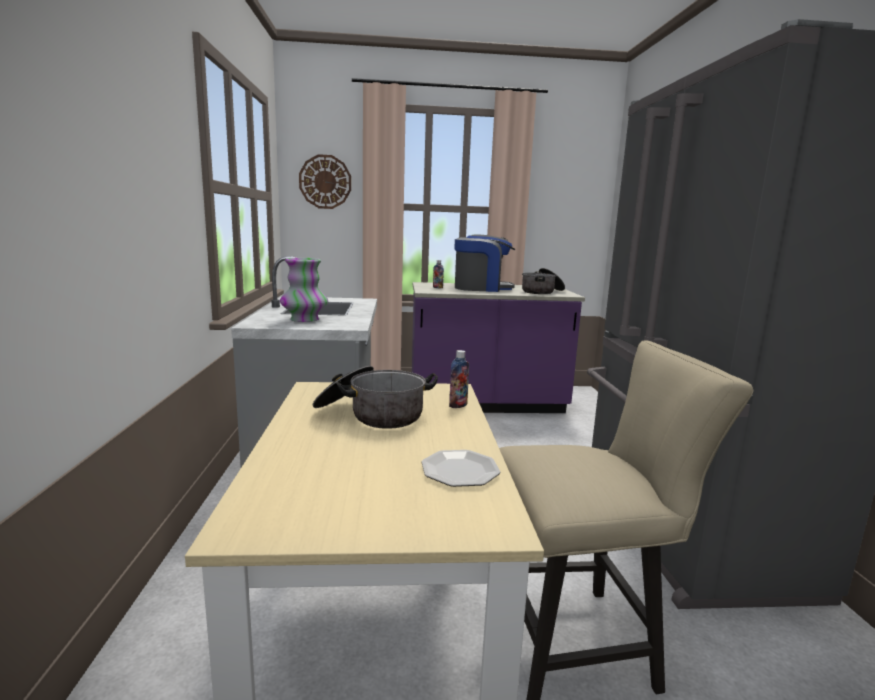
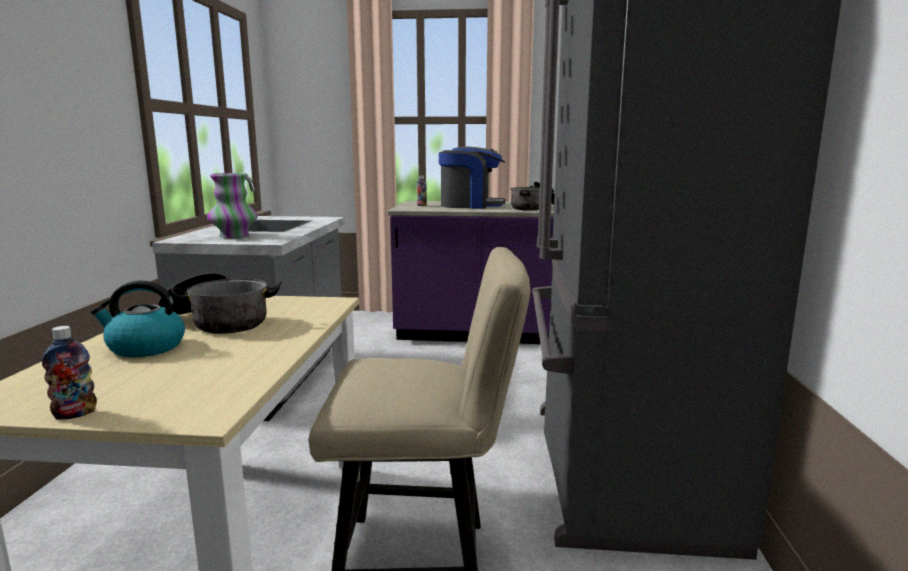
camera: 10 degrees right, 0 degrees up
(325, 182) = (315, 97): wall clock -> none
(333, 448) = (145, 347): none -> kettle
(458, 405) = (316, 316): bottle -> bottle (75, 414)
(460, 471) = (236, 370): plate -> none

